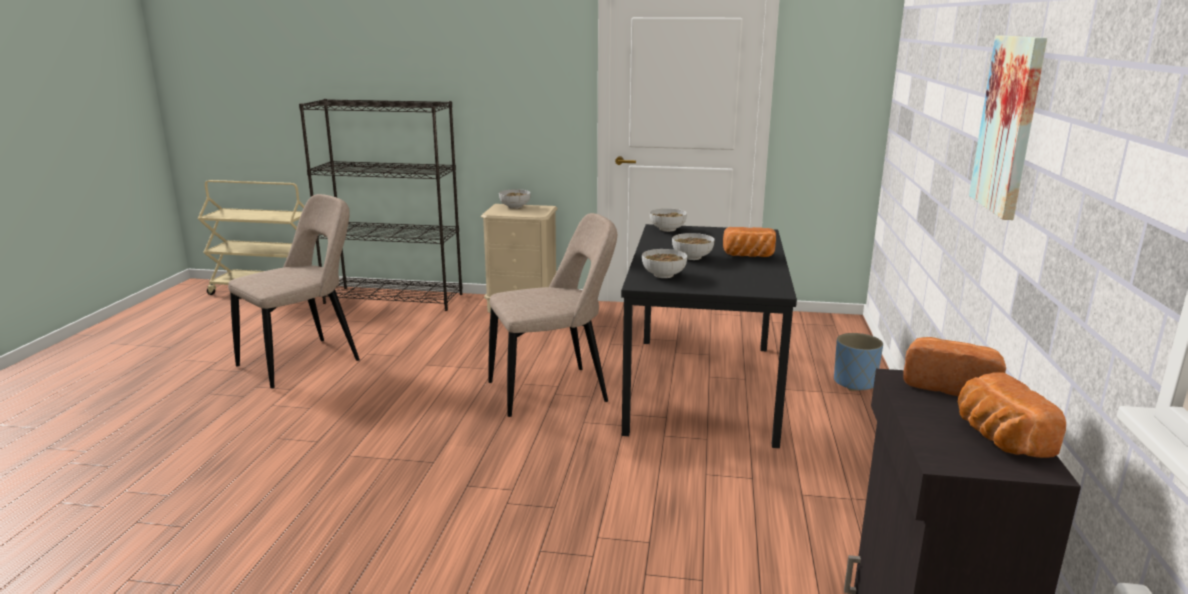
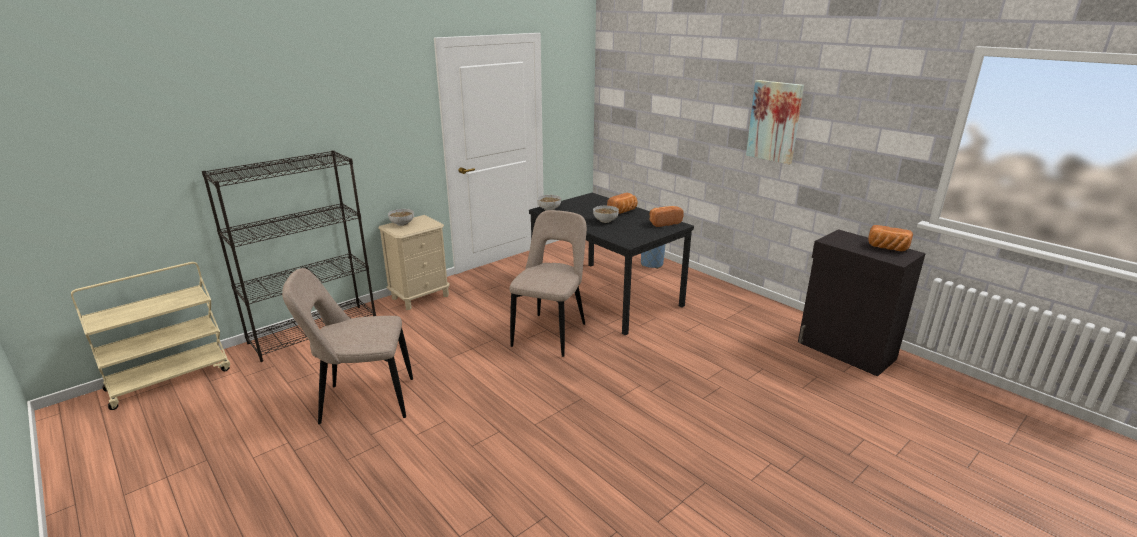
camera: 50 degrees left, 5 degrees up
(304, 362) = (362, 401): beige chair -> beige chair turned 90 degrees counterclockwise
(663, 275) = (622, 235): bowl -> none
(950, 386) = (841, 237): bread -> bread (664, 223)

